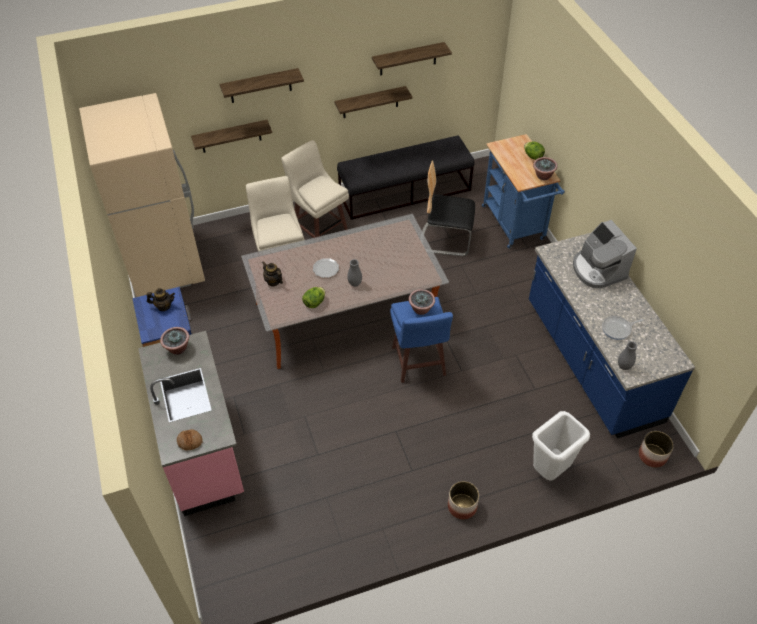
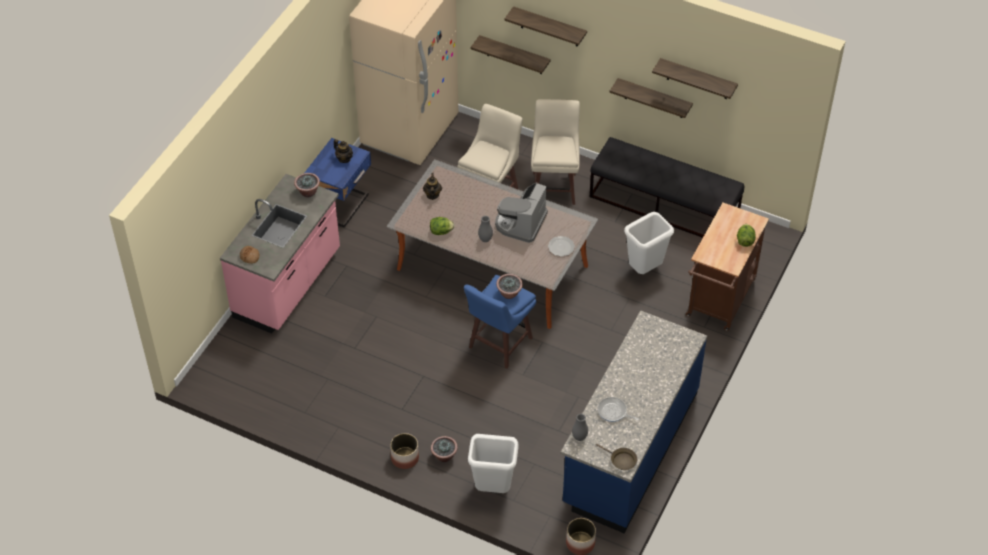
camera: 45 degrees right, 0 degrees up
(326, 269) = (479, 213): plate -> plate (561, 247)
(446, 239) = (645, 269): chair -> white trash can
(515, 226) = (719, 302): blue cart -> brown cart
(543, 176) = (729, 262): potted plant -> potted plant (444, 456)
(598, 270) = (663, 362): coffee machine -> coffee machine (520, 223)
(670, 359) = (621, 460): none -> brown frying pan

